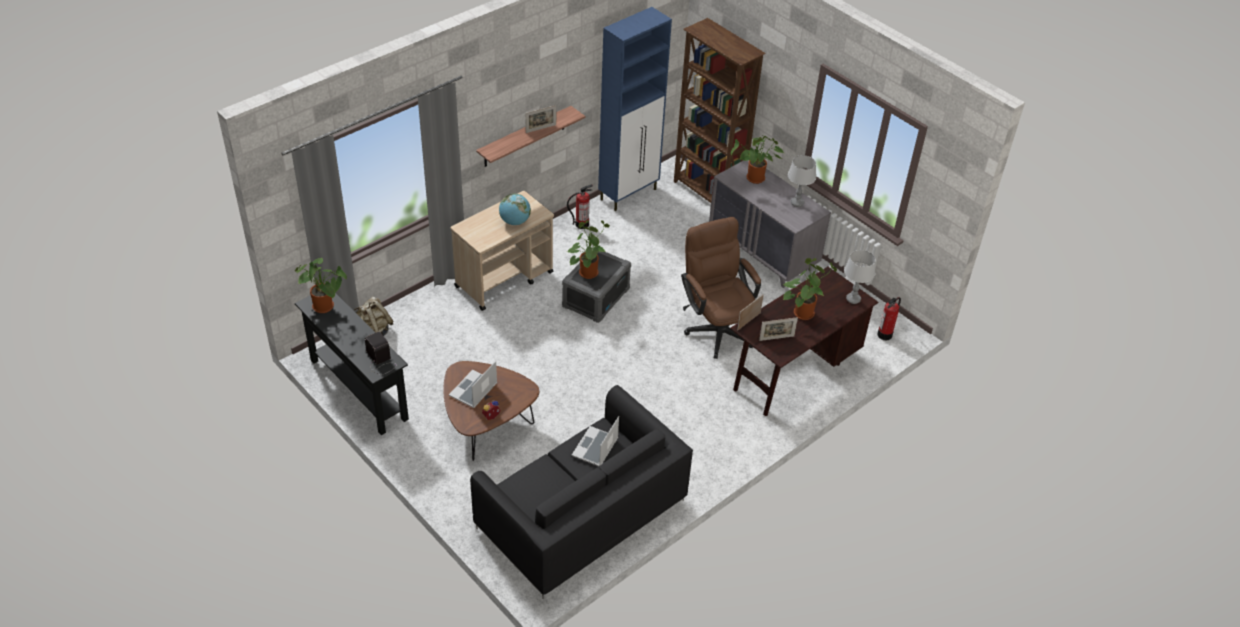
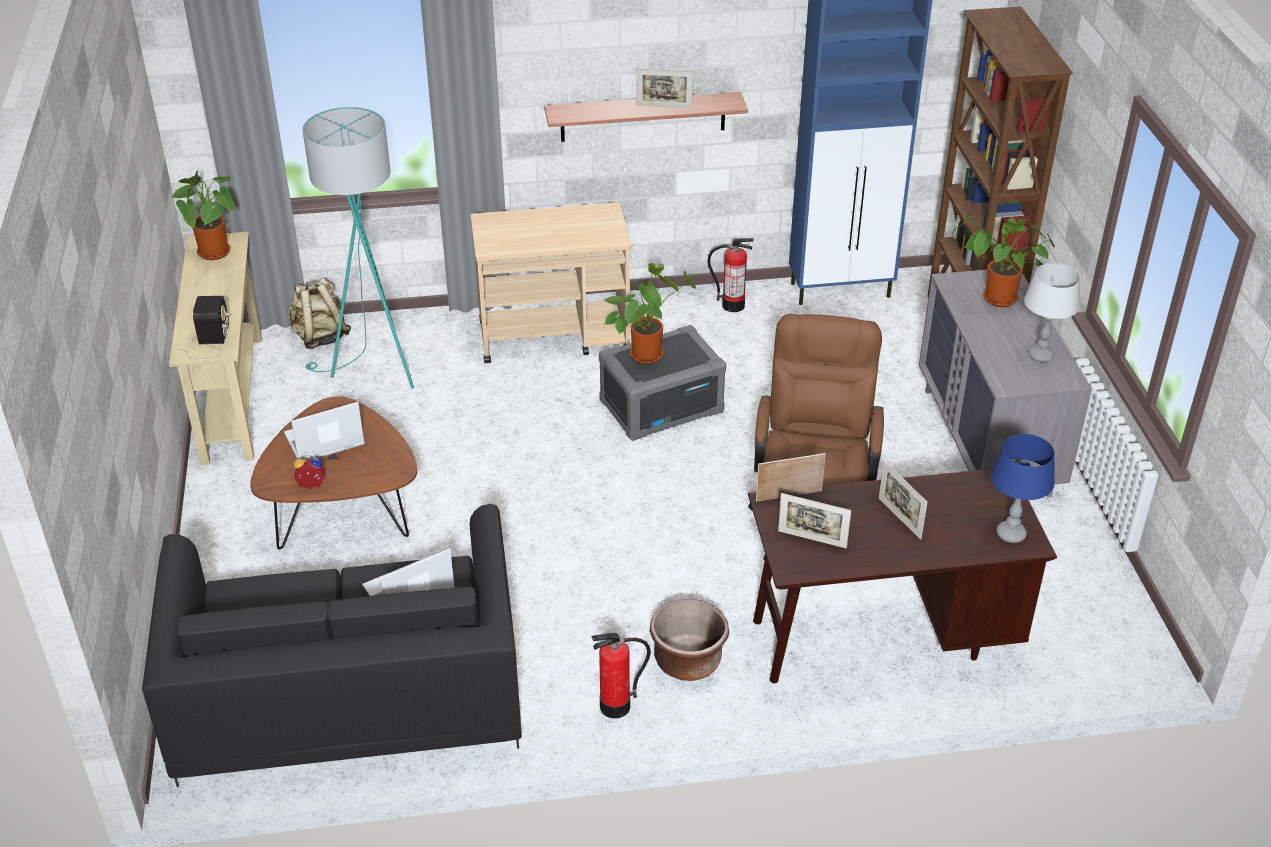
camera: 35 degrees right, 5 degrees down
(358, 389) = (231, 398): black console table -> beige console table
(424, 340) = (373, 371): none -> turquoise floor lamp
(515, 222) = (565, 236): globe -> none
(721, 423) = (688, 661): none -> brown planter
(803, 312) = (899, 518): potted plant -> picture frame
(853, 299) = (1010, 534): grey table lamp -> blue table lamp
(885, 335) = (1104, 647): fire extinguisher -> fire extinguisher (615, 706)

